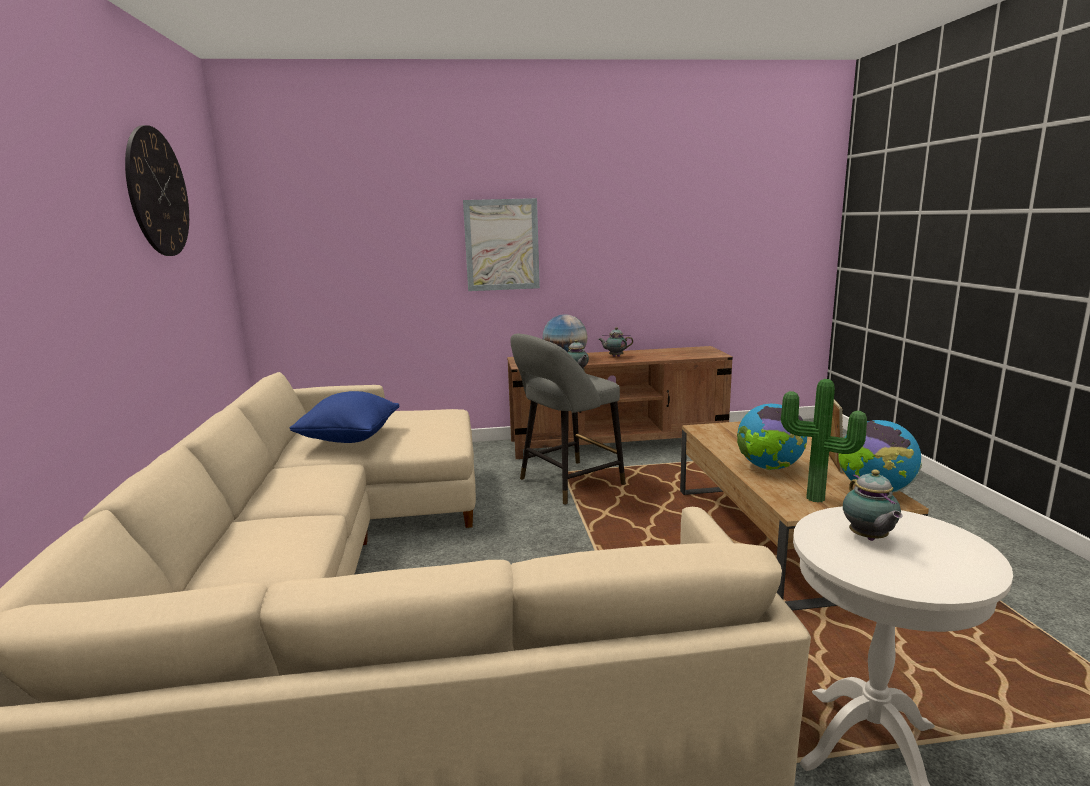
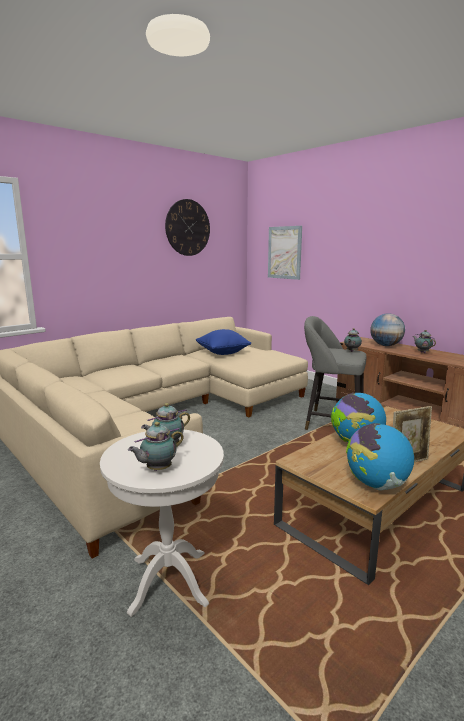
camera: 55 degrees right, 0 degrees up
(502, 245) = (368, 261): picture -> picture (284, 252)
(815, 500) = (322, 465): potted plant -> none
(952, 559) = (157, 469): none -> teapot

